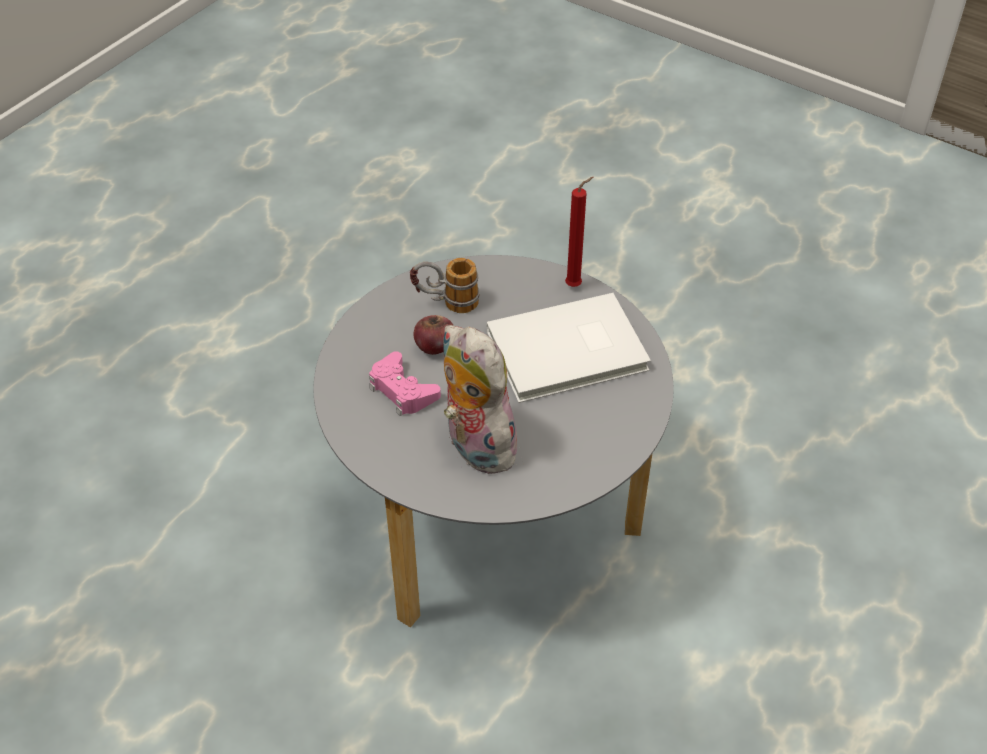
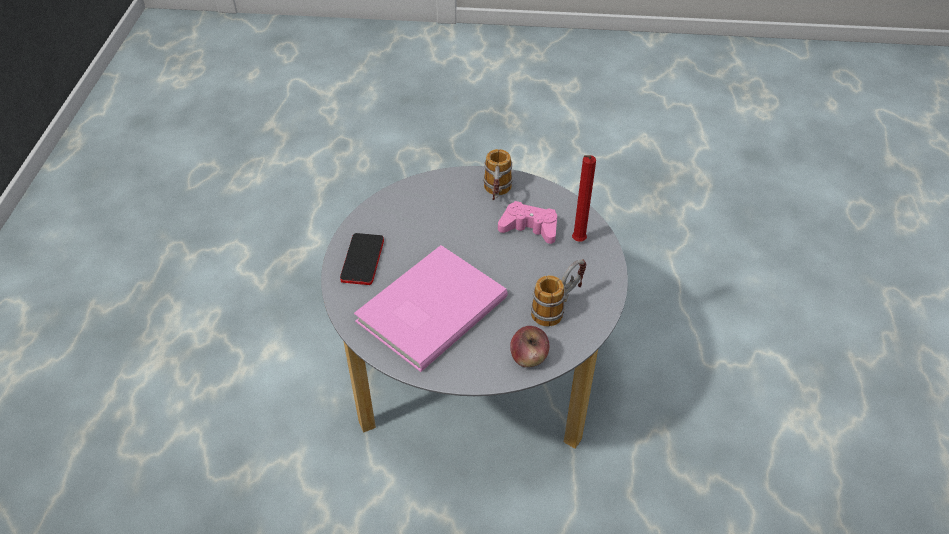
camera: 150 degrees right, 0 degrees up
(403, 445) = (497, 195): none -> mug
(435, 347) = (534, 268): apple -> apple (529, 357)
(475, 446) = (450, 214): plush toy -> none
(570, 353) = (427, 309): white book -> pink book
(575, 285) = (463, 375): red candle -> red candle (577, 242)
(608, 432) = (362, 260): none -> phone

